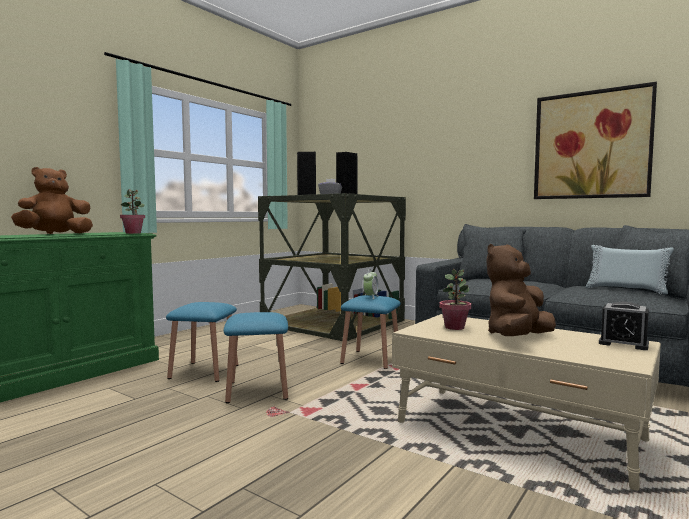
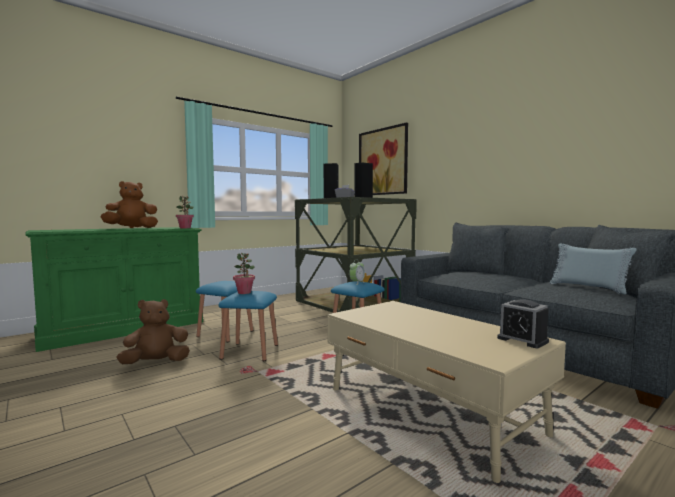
camera: 15 degrees right, 0 degrees up
(454, 327) = (385, 313): potted plant -> potted plant (244, 292)
(517, 337) = (427, 326): brown plush toy -> brown plush toy (156, 363)
(591, 145) = (576, 148): picture -> picture (383, 162)

